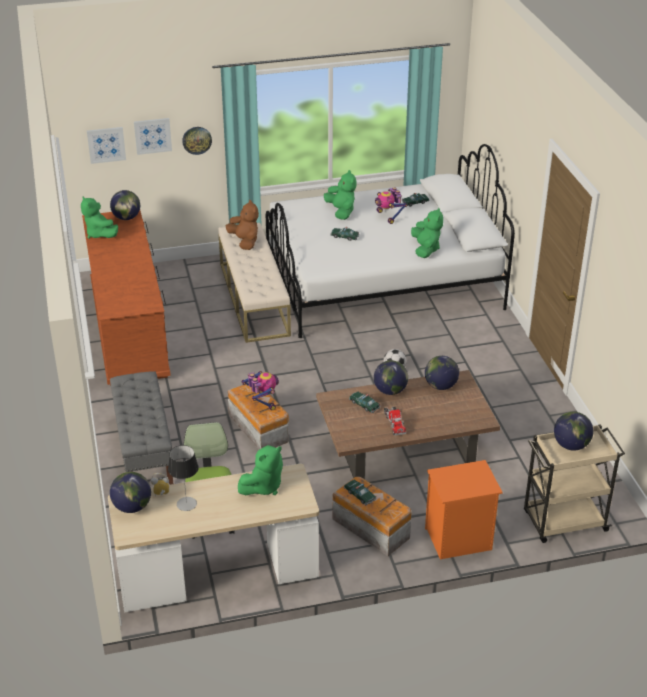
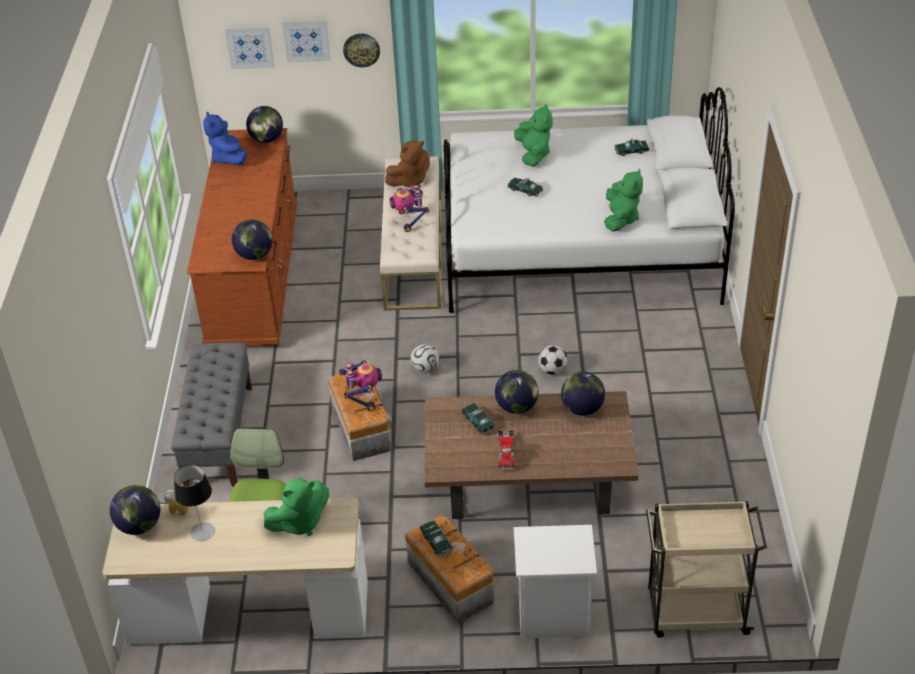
camera: 15 degrees right, 5 degrees up
(100, 234) = (228, 158): green plush toy -> blue plush toy
(245, 242) = (410, 181): brown plush toy -> brown plush toy turned 75 degrees clockwise
(295, 380) = (425, 369): none -> football
(388, 216) = (590, 167): toy robot -> toy robot (410, 221)
(458, 540) = (552, 615): orange nightstand -> white nightstand
(571, 445) = (701, 524): globe -> globe (254, 255)

